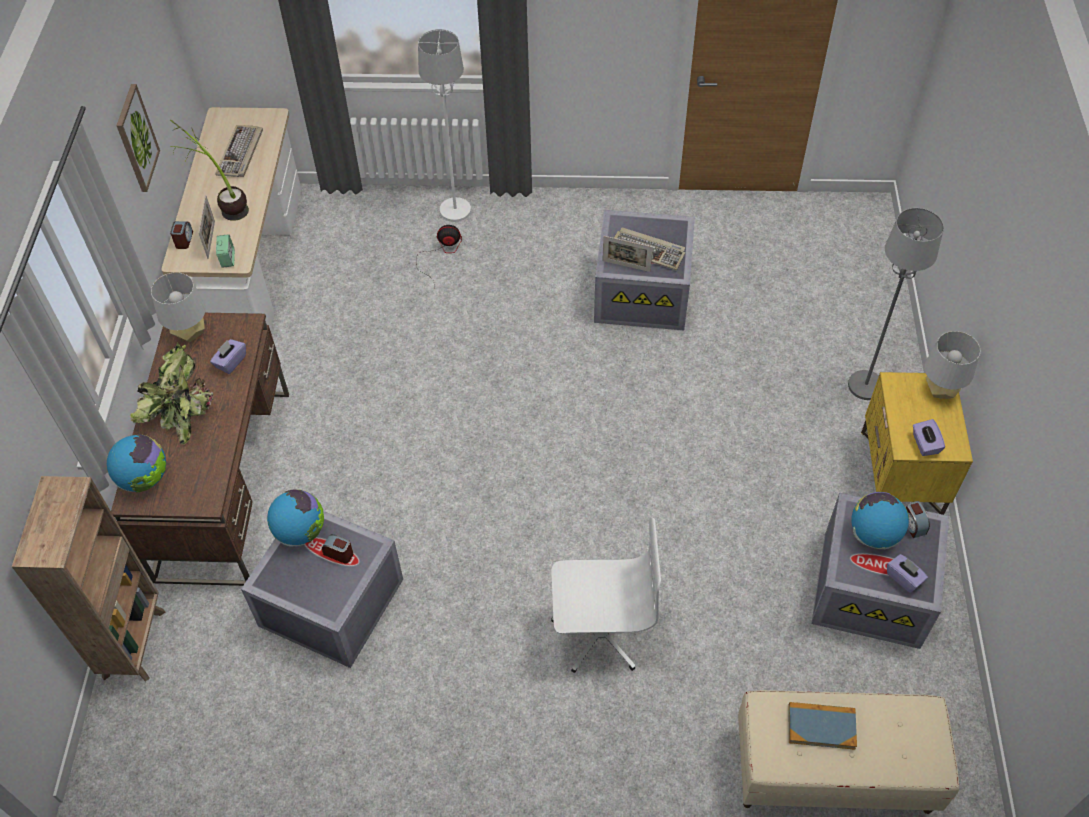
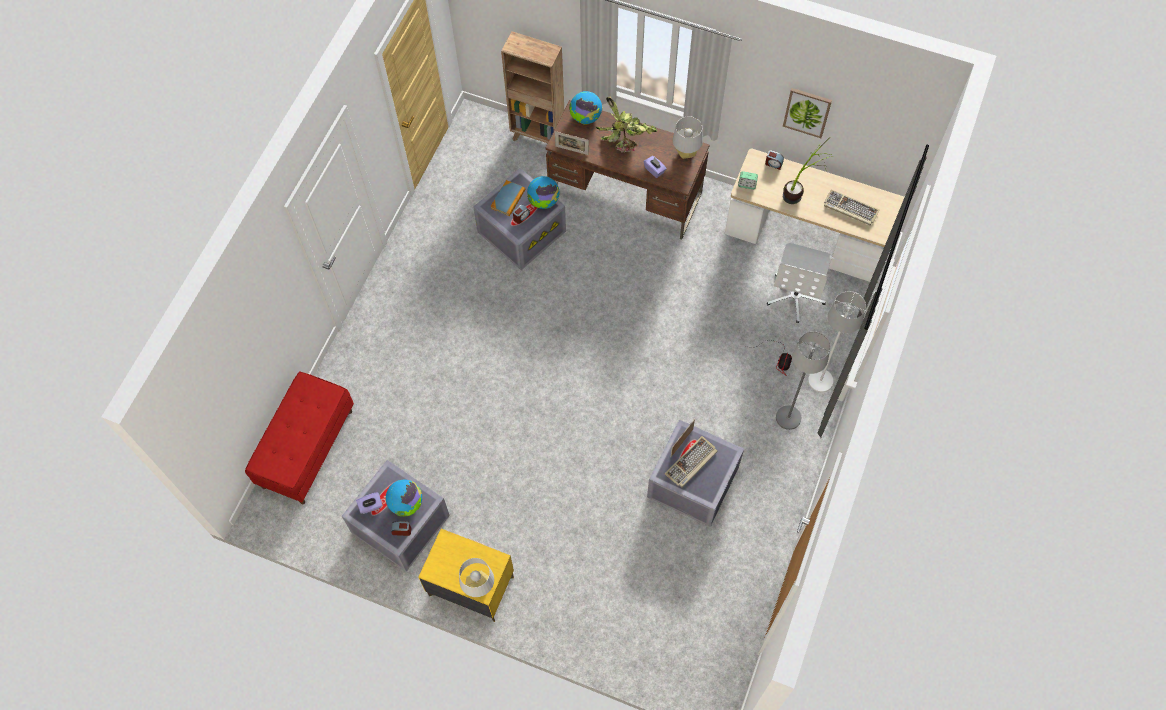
camera: 110 degrees right, 10 degrees up
(211, 240) = (768, 178): picture frame -> picture frame (572, 150)
(600, 632) = (442, 361): white office chair -> white office chair (795, 296)
(821, 726) = (309, 417): book -> book (508, 199)
(832, 771) = (307, 448): beige bench -> red bench
(865, 385) = (550, 600): grey floor lamp -> grey floor lamp (788, 418)
(924, 444) = (443, 553): purple tissue box -> none

